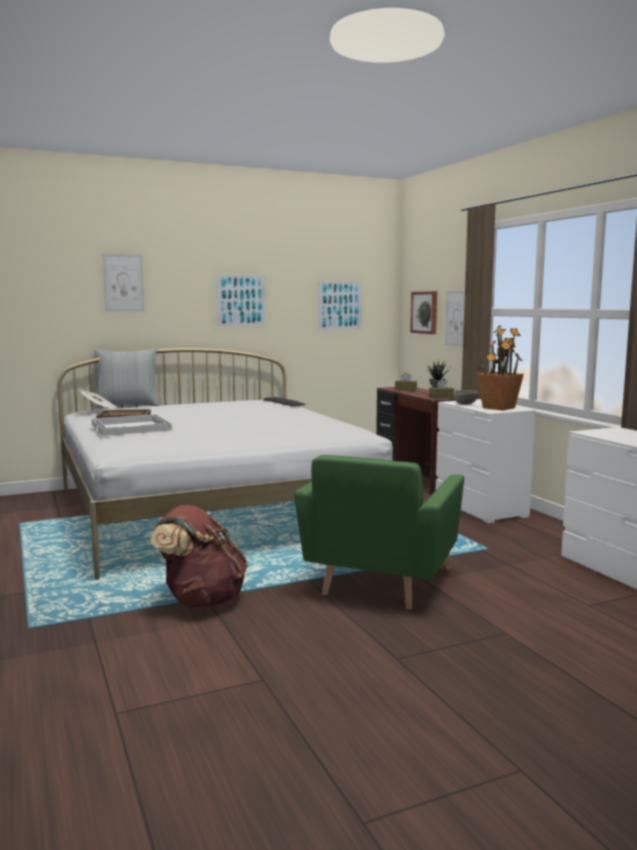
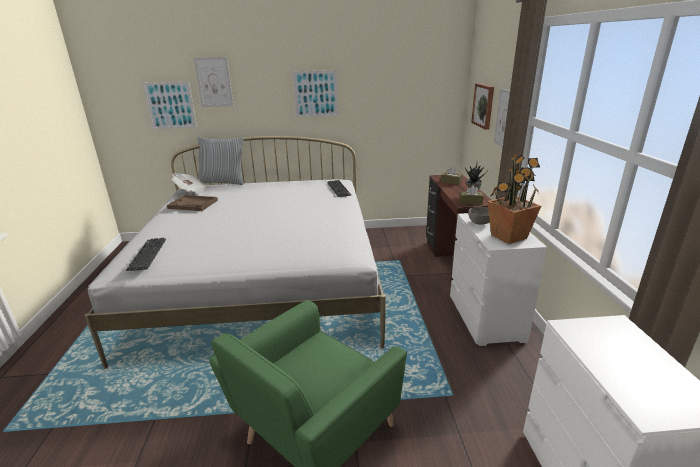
camera: 20 degrees right, 15 degrees up
(131, 427) = (175, 225): white tray -> none
(139, 441) = (147, 254): none -> keyboard
(201, 600) = (148, 422): brown backpack -> none
(339, 305) = (408, 95): picture -> picture (170, 105)

